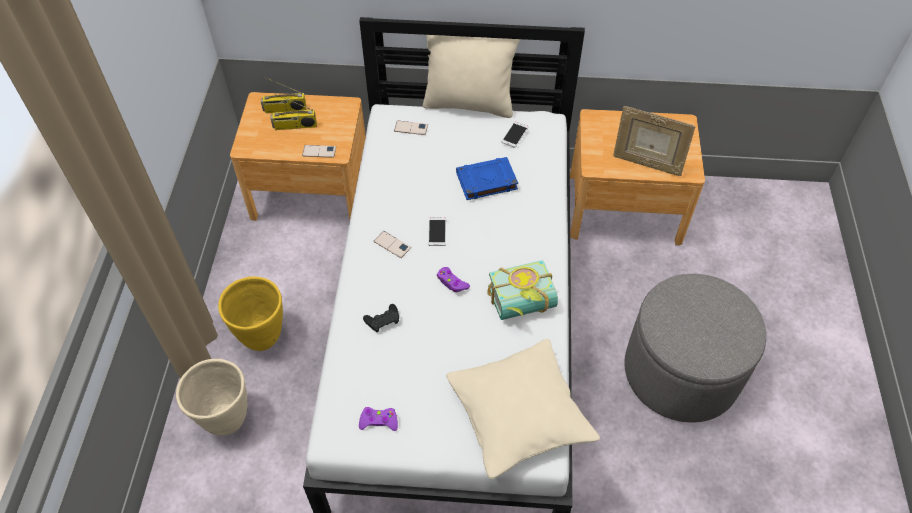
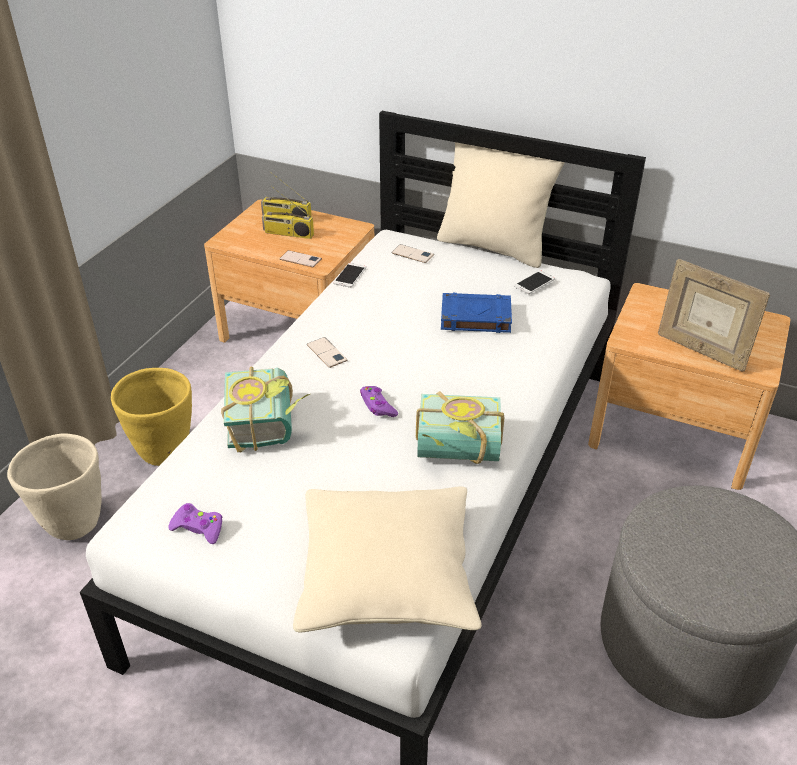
camera: 20 degrees right, 15 degrees down
(383, 320) = (269, 423): black game controller -> book
(437, 232) = (388, 352): phone -> phone (350, 275)

